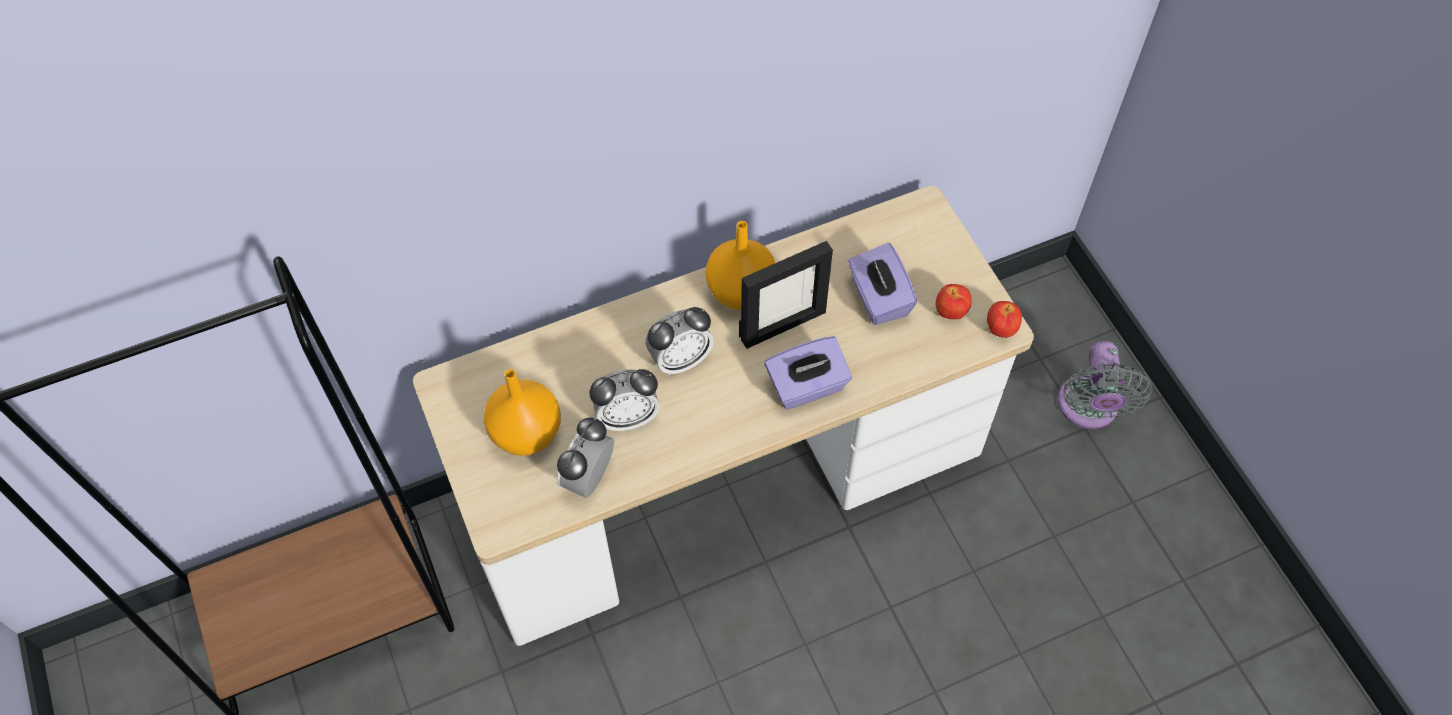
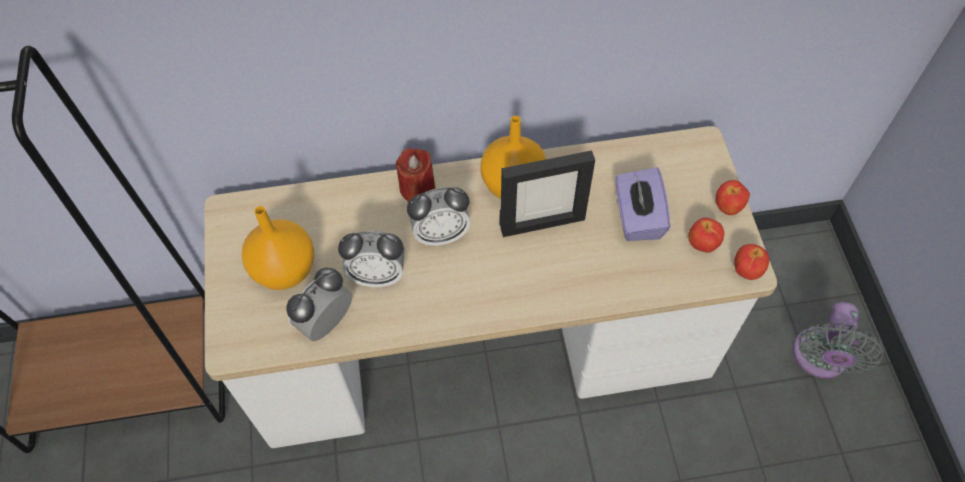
camera: 15 degrees right, 0 degrees up
(640, 316) = (417, 188): none -> red candle
(807, 387) = (548, 284): purple tissue box -> none
(966, 269) = (727, 208): none -> apple

